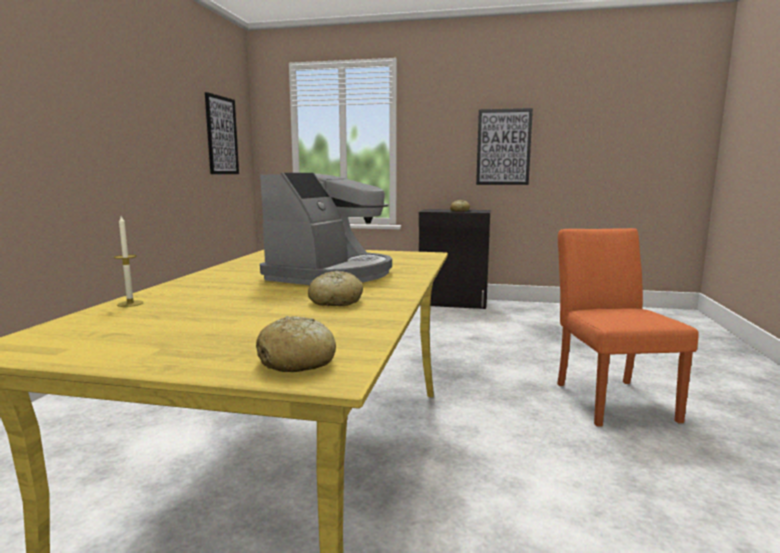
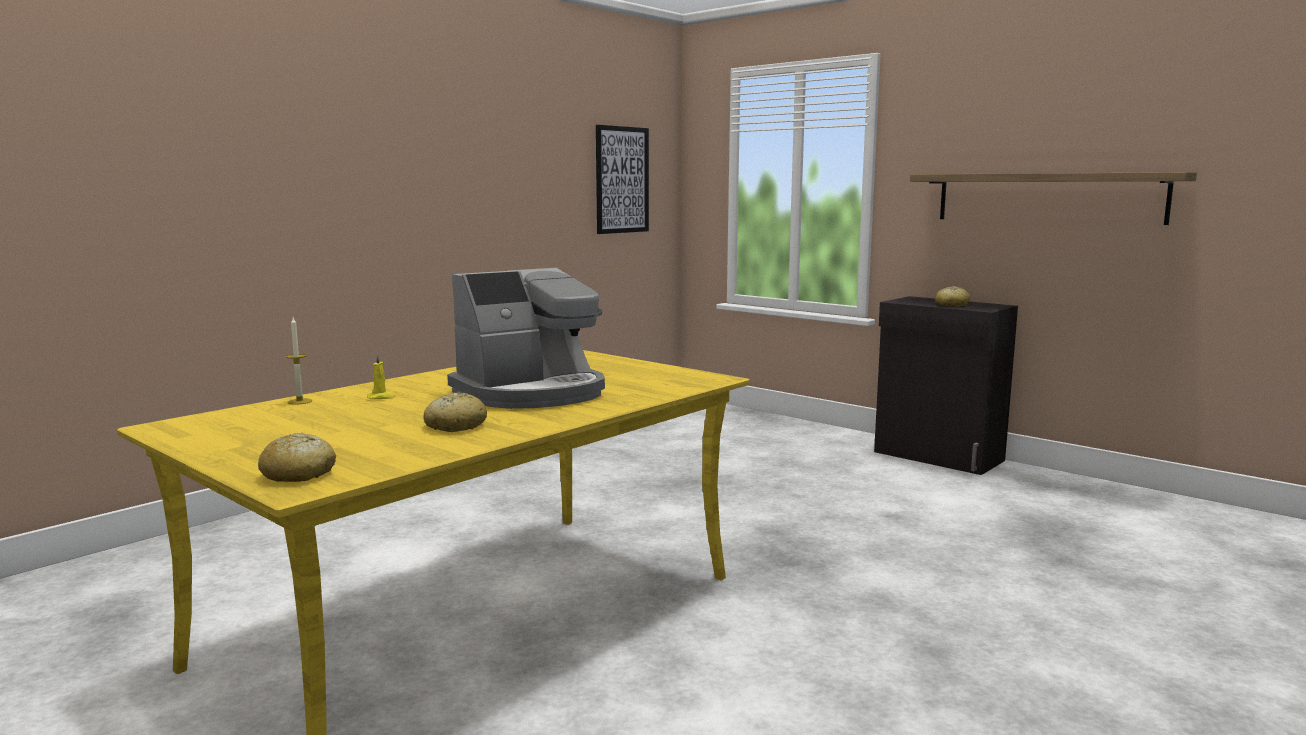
camera: 30 degrees right, 0 degrees up
(209, 291) = (381, 397): none -> yellow candle
(503, 147) = (1047, 197): picture -> shelf
(609, 398) = (983, 644): orange chair -> none

